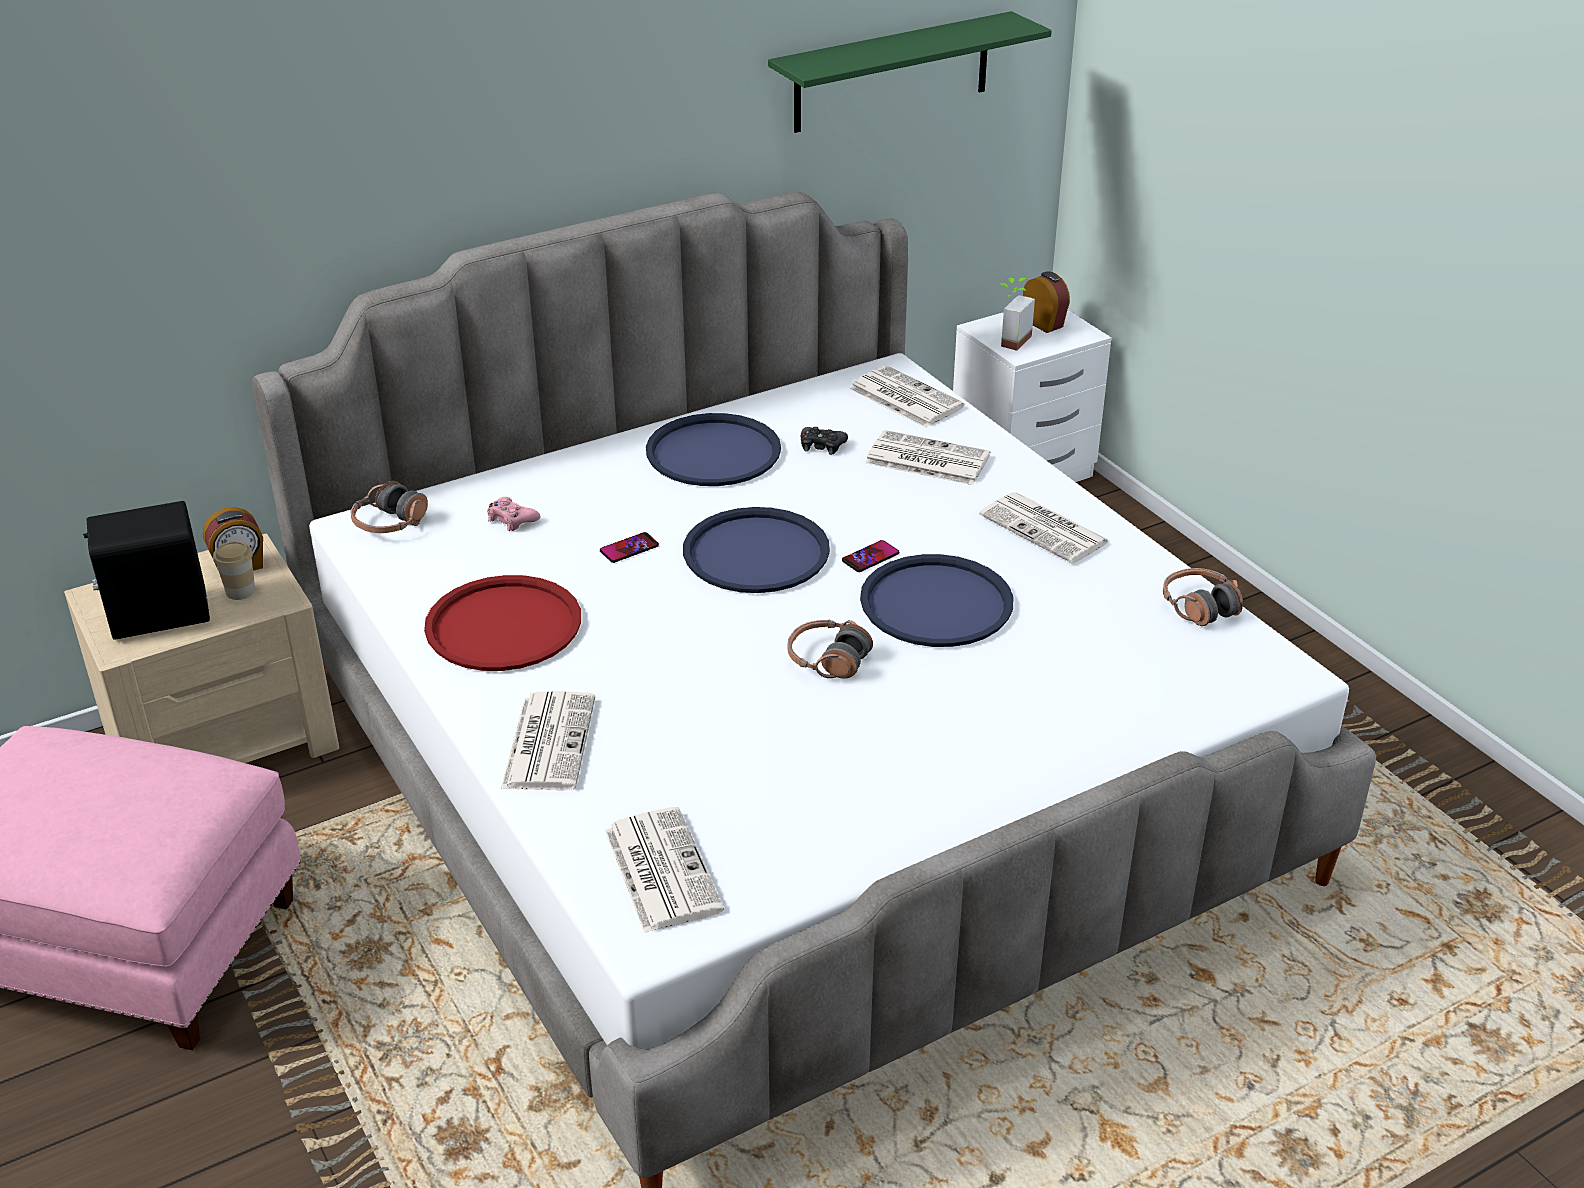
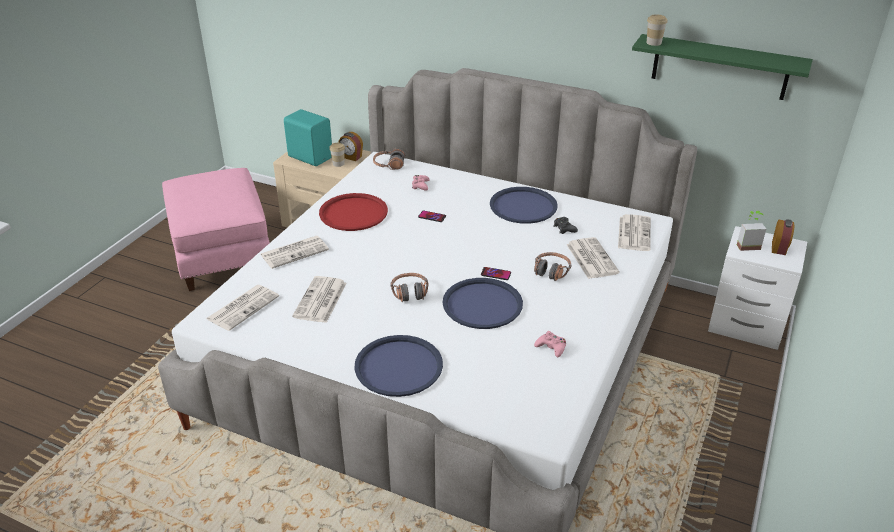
camera: 55 degrees right, 0 degrees up
(158, 614) = (310, 157): black speaker -> turquoise speaker
(756, 552) = (464, 245): blue tray -> blue tray (398, 367)
(816, 65) = (653, 43): none -> cup
(1046, 529) = (579, 313): newspaper -> newspaper (320, 300)
(1102, 588) = (551, 347): none -> pink game controller
(1199, 607) = (573, 384): headphones -> headphones (551, 271)

